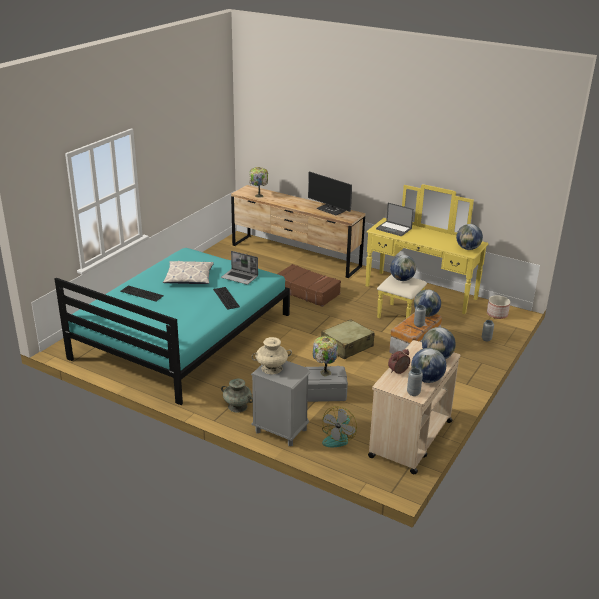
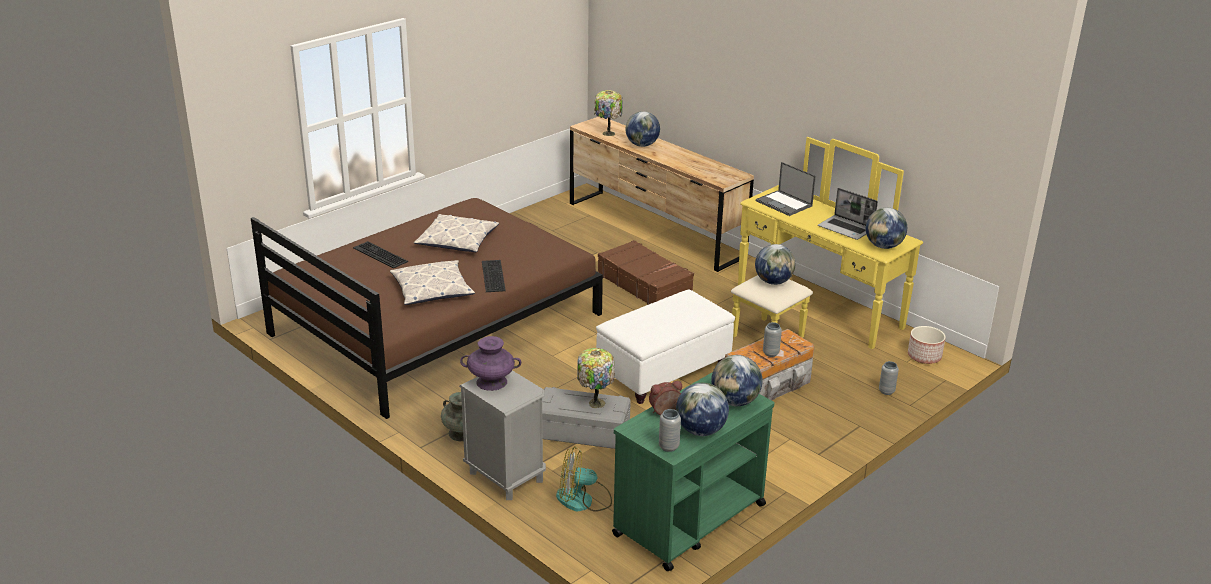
camera: 15 degrees right, 0 degrees up
(182, 336) = (435, 323): turquoise bed -> brown bed
(190, 313) = (432, 290): none -> pillow
(240, 277) = (528, 249): laptop -> laptop (846, 229)
(271, 368) = (491, 382): beige vase -> purple vase
(331, 210) = (705, 165): monitor -> none
(338, 438) = (583, 500): fan -> fan turned 45 degrees clockwise
(346, 346) = (663, 371): beige suitcase -> white ottoman
(410, 439) = (688, 520): beige cart -> green cart
(426, 314) = (790, 340): globe -> globe (642, 145)

